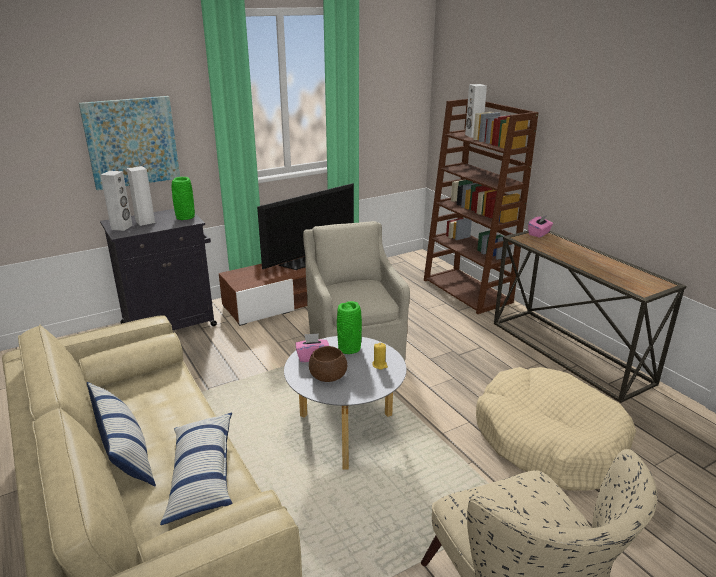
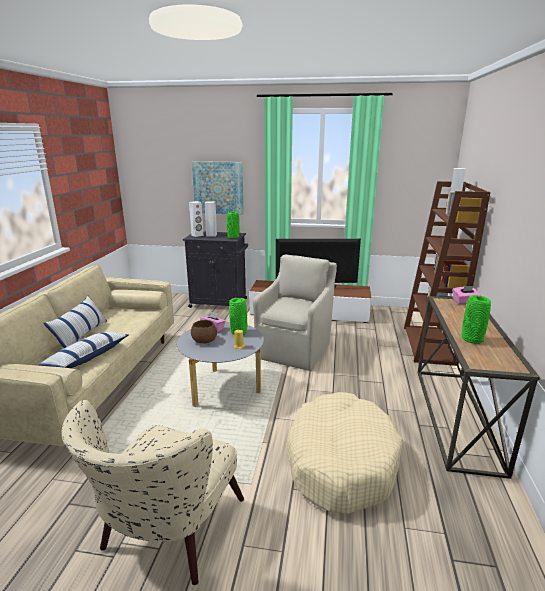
camera: 40 degrees right, 5 degrees down
(603, 270) = (472, 340): none -> green vase

